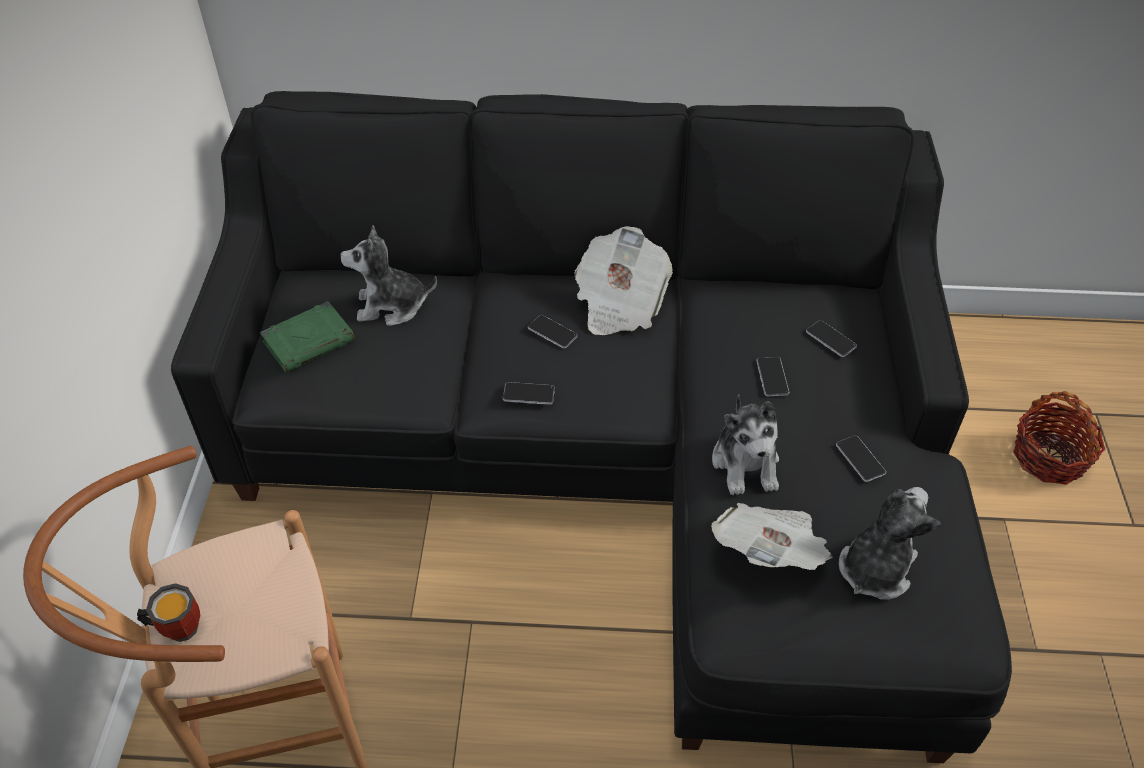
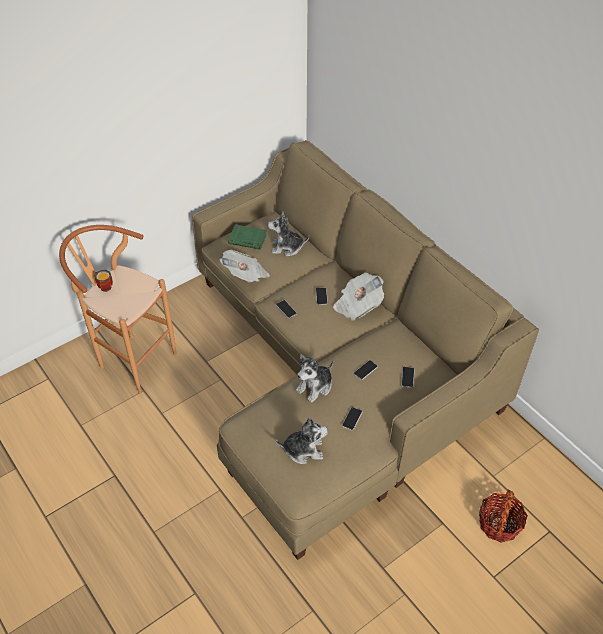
camera: 50 degrees right, 0 degrees up
(391, 306) = (287, 247): plush toy -> plush toy turned 45 degrees counterclockwise
(616, 453) = (335, 371): black sofa -> beige sofa
(770, 552) = (279, 415): newspaper -> newspaper (245, 275)

